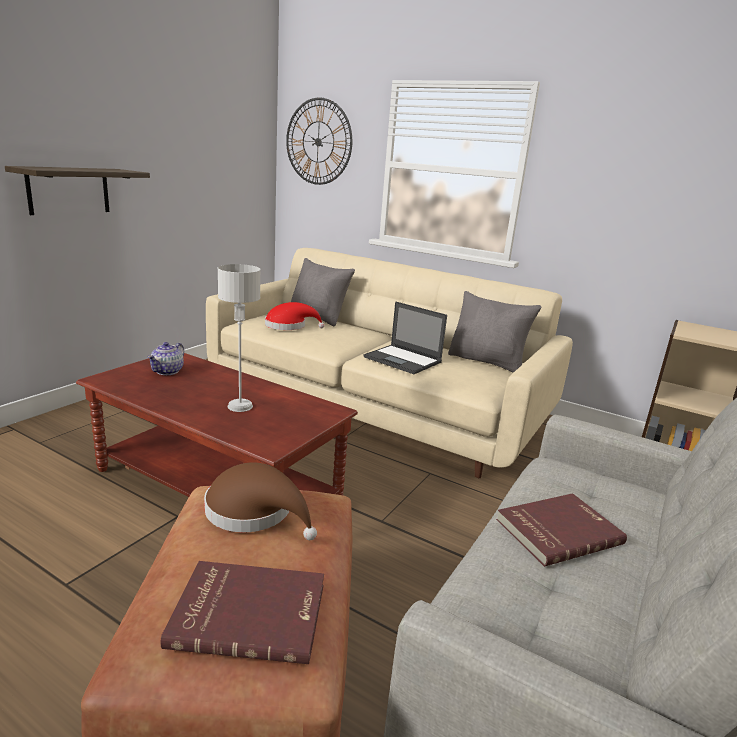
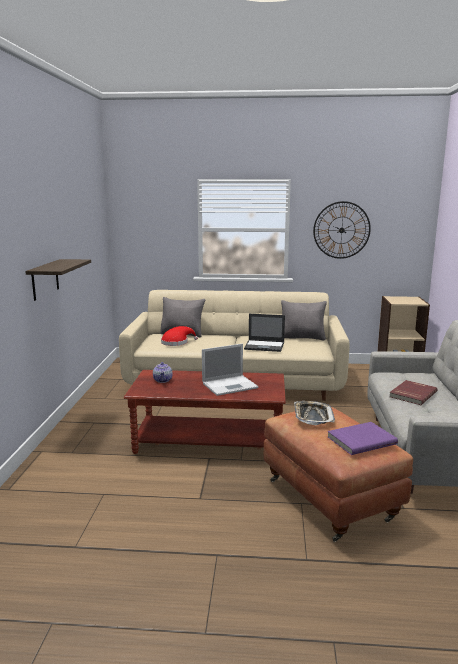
camera: 25 degrees left, 5 degrees down
(240, 406) = (230, 385): grey table lamp -> laptop
(250, 613) = (361, 440): red book -> purple book
(255, 512) = (313, 416): brown hat -> tray
(318, 142) = (144, 218): wall clock -> wall clock (341, 230)

